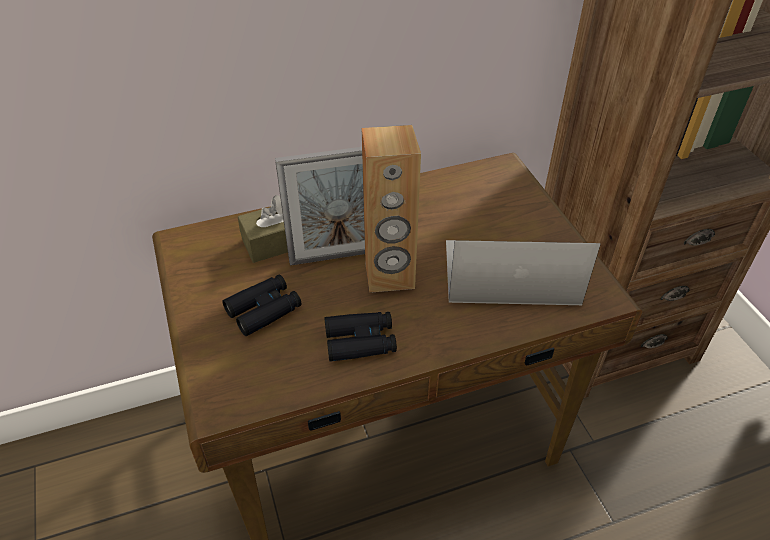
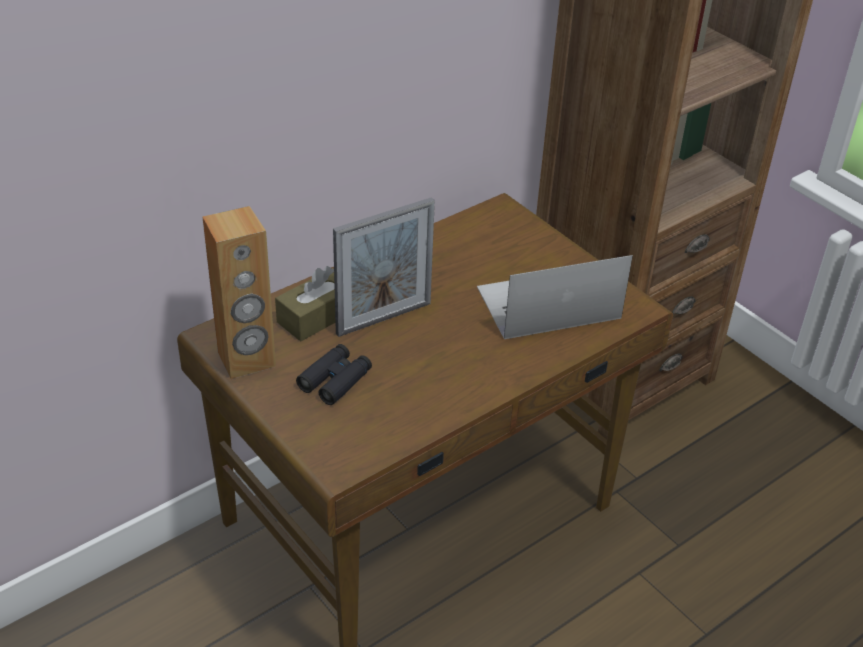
camera: 20 degrees left, 5 degrees down
(360, 341) = (440, 387): black binoculars -> none
(389, 276) = (439, 327): brown speaker -> brown speaker (247, 360)

